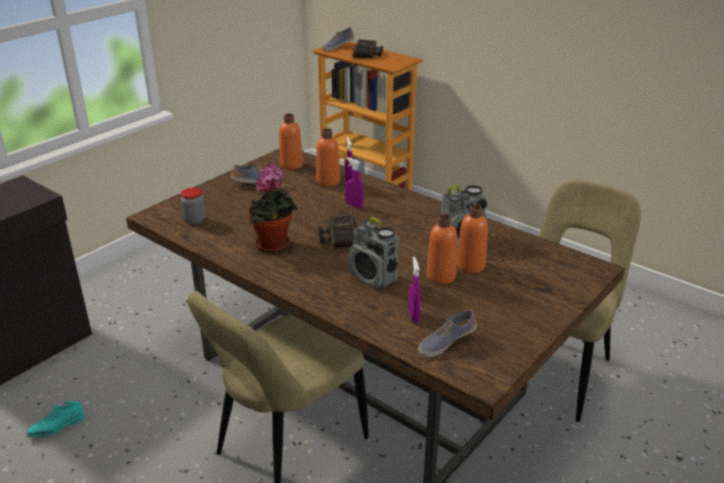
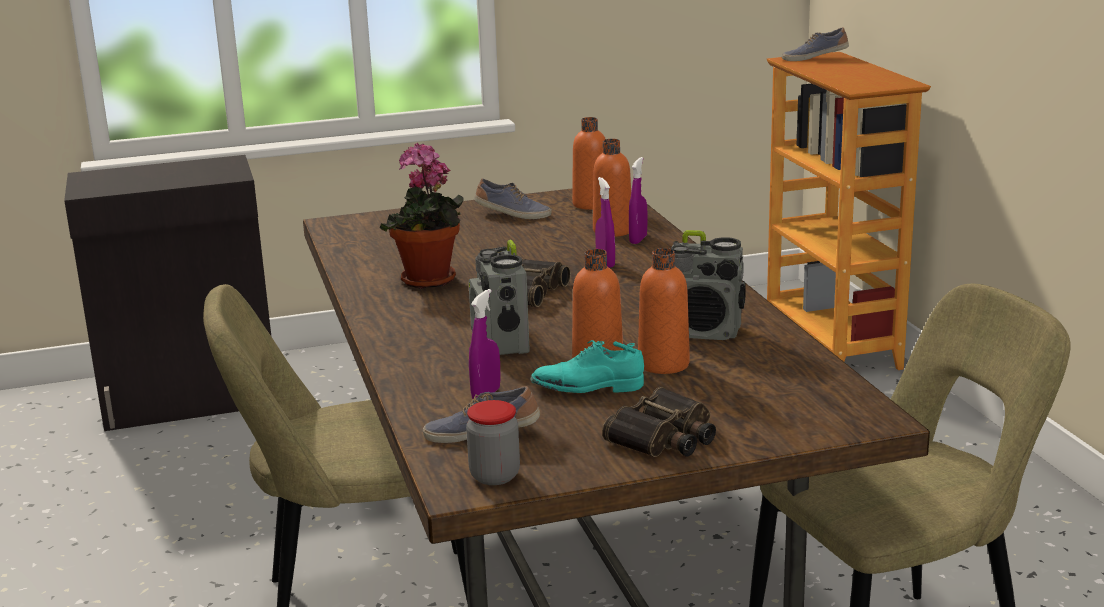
camera: 35 degrees right, 10 degrees down
(57, 427) = (137, 488): turquoise shoe -> turquoise shoe (587, 389)
(195, 220) = (375, 237): jar -> jar (495, 476)
(367, 54) = (846, 70): binoculars -> binoculars (665, 437)

